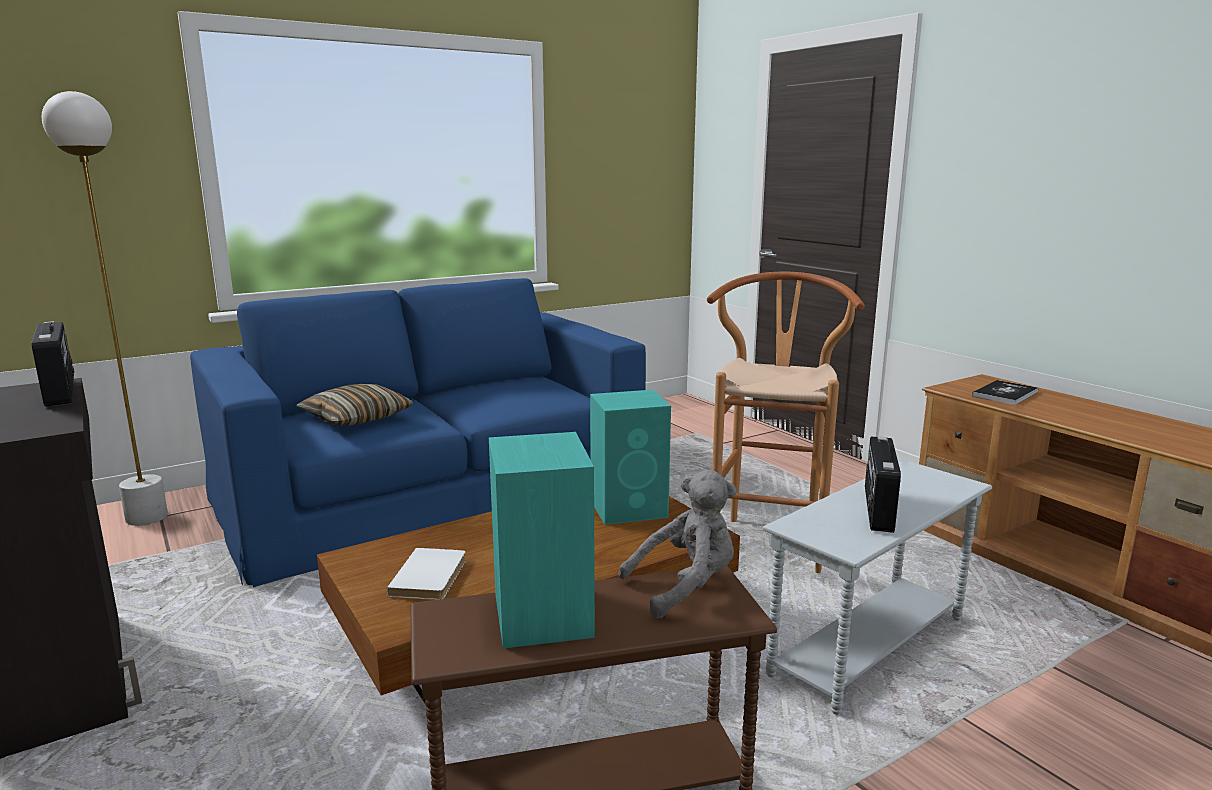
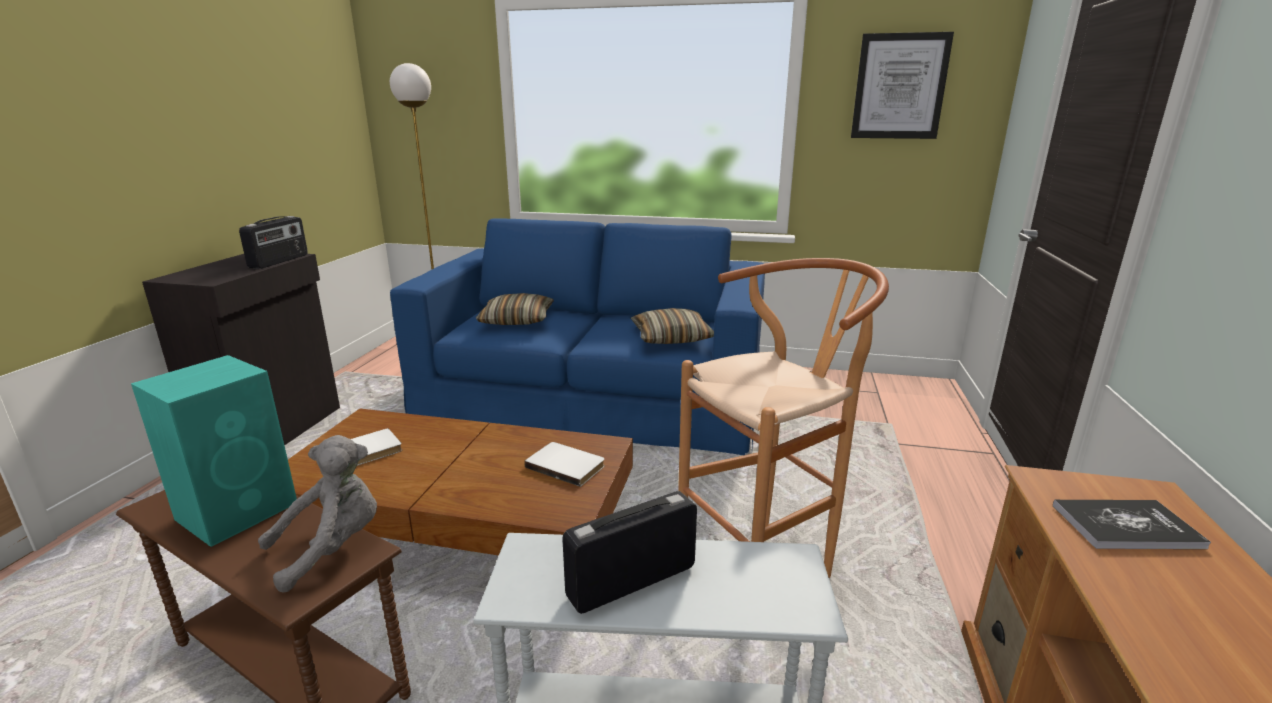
camera: 45 degrees right, 5 degrees up
(543, 393) = (671, 337): none -> pillow
(621, 138) = (899, 87): none -> picture
(630, 509) = (567, 465): turquoise speaker -> white book
(685, 587) = (332, 547): grey plush toy -> grey plush toy turned 60 degrees counterclockwise

